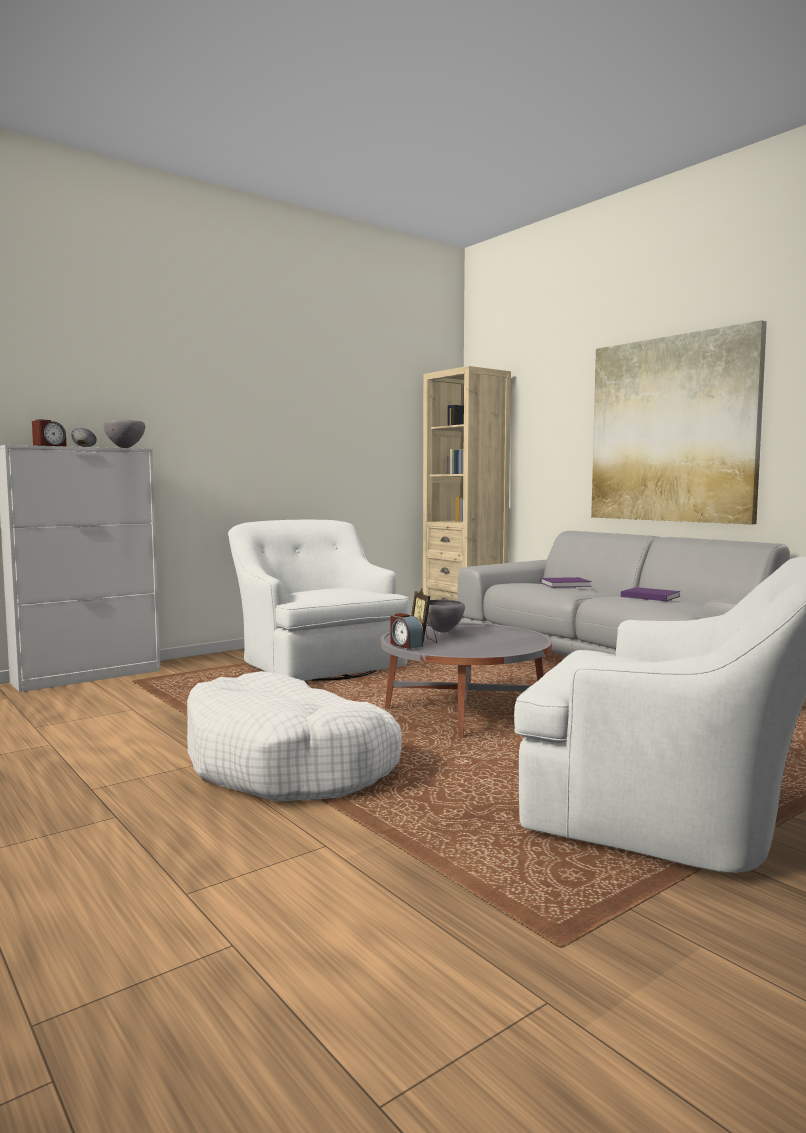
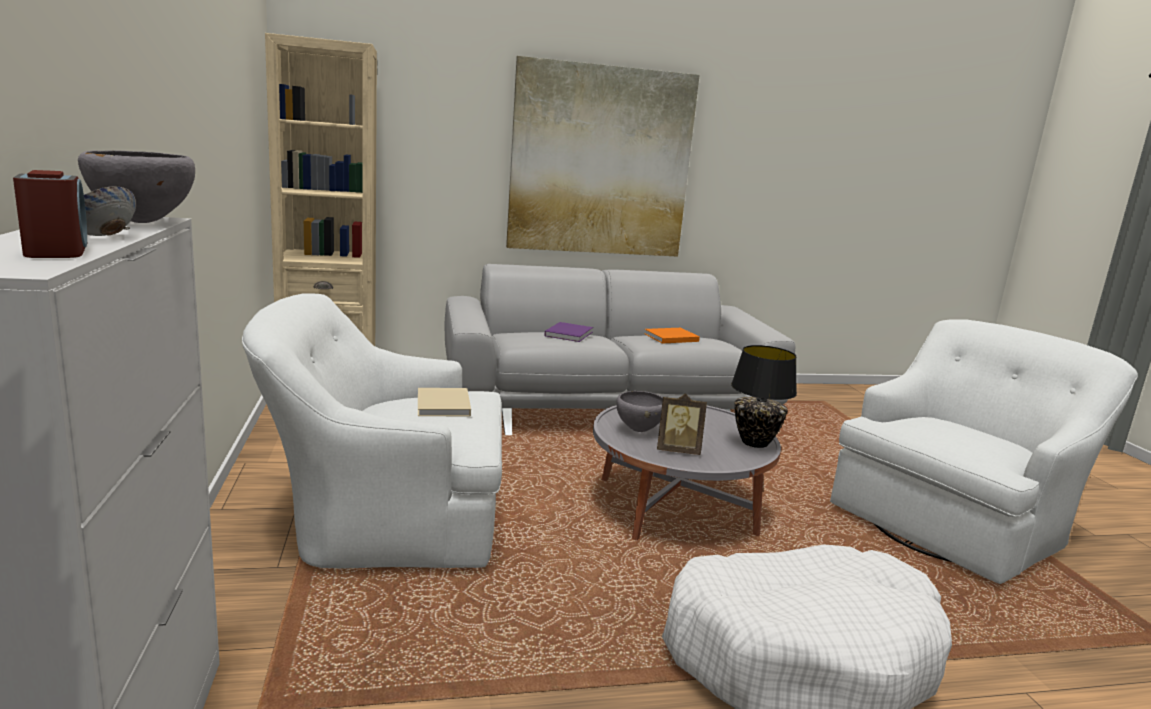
camera: 65 degrees left, 10 degrees up
(343, 589) = (443, 405): none -> beige book
(405, 644) = (701, 463): alarm clock -> none
(486, 651) = (754, 442): none -> black table lamp
(648, 596) = (670, 337): purple book -> orange book

